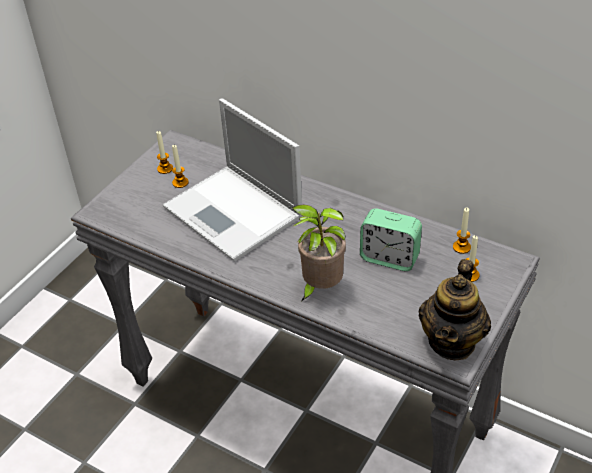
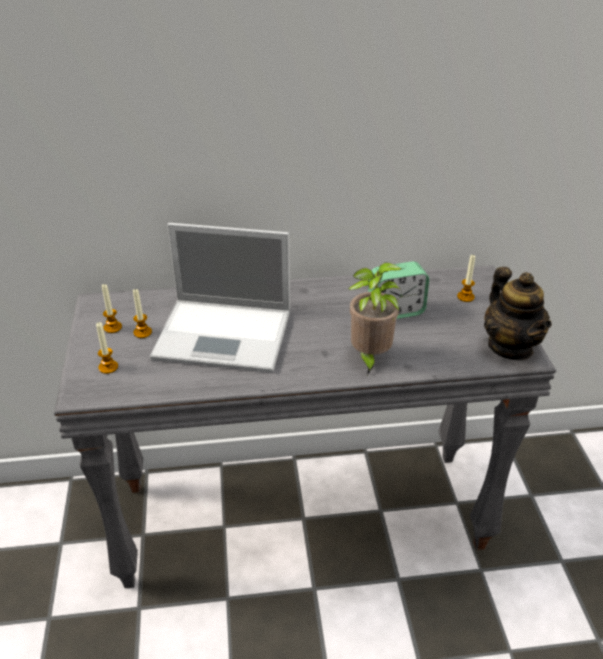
camera: 40 degrees left, 5 degrees down
(461, 247) = (437, 281): candle -> candle (108, 367)

